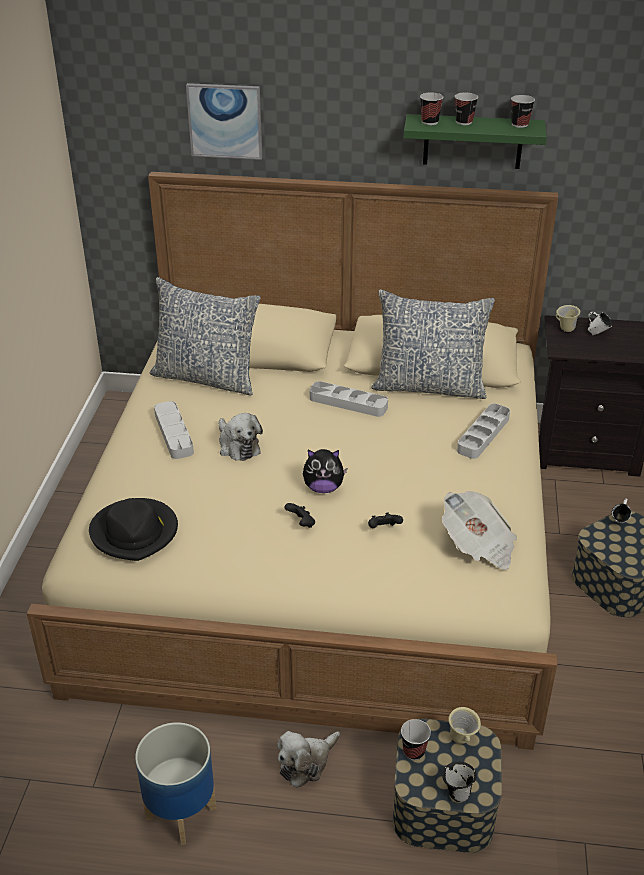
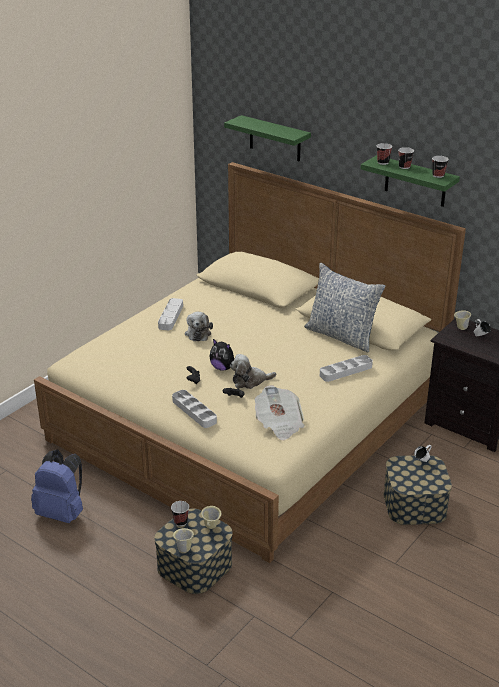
camera: 30 degrees right, 5 degrees down
(135, 532) = (106, 356): black hat -> none
(182, 812) = (62, 512): planter -> blue backpack
(206, 377) = (216, 294): pillow -> none
(225, 121) = (275, 139): picture -> green shelf
(306, 763) = (141, 517): plush toy -> plush toy (250, 381)
(348, 403) = (283, 330): grey tray -> grey tray (194, 411)
(456, 793) = (184, 548): black mug -> beige mug

